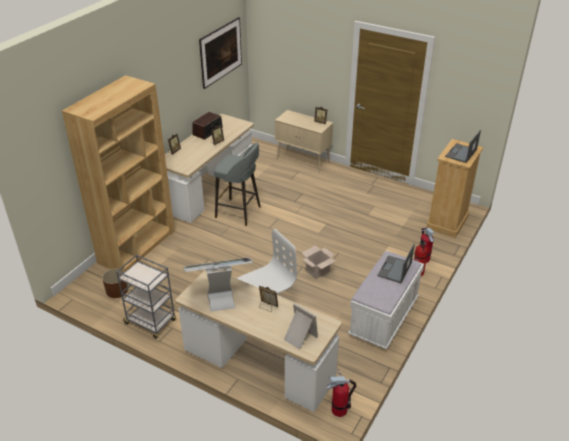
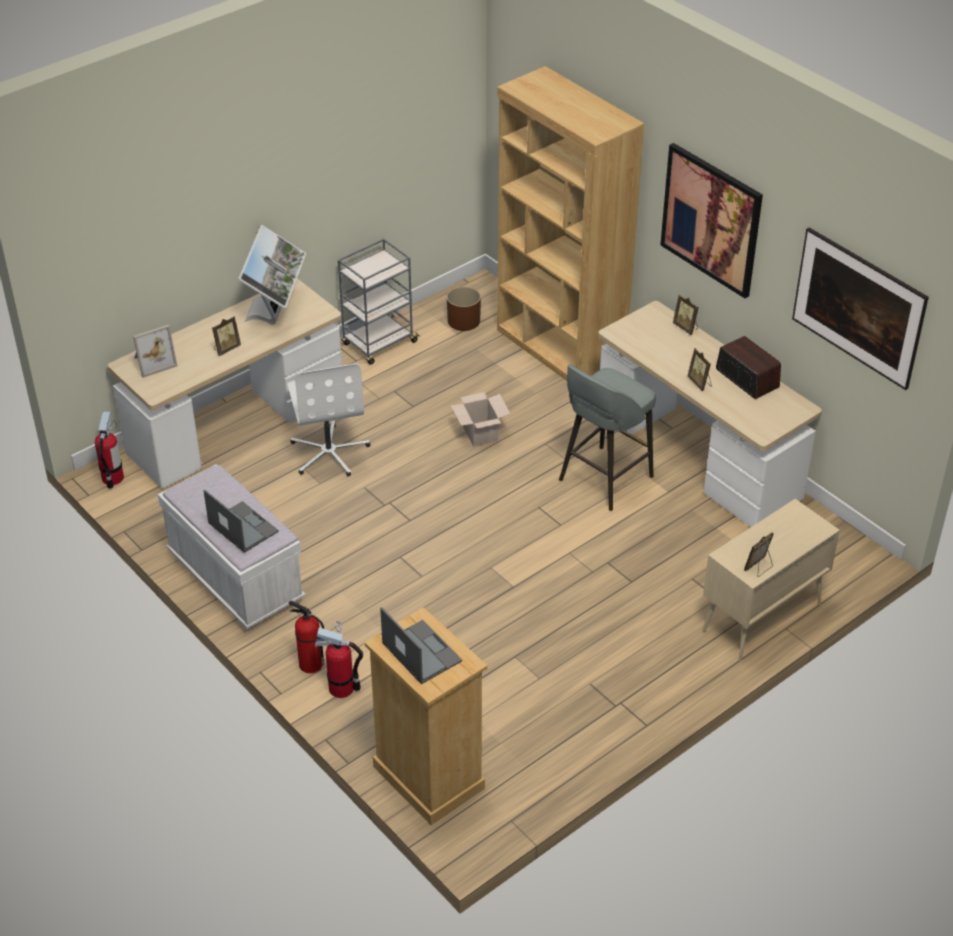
camera: 110 degrees right, 5 degrees up
(163, 87) = (711, 219): none -> picture
(317, 271) = (387, 535): cardboard box -> cardboard box (479, 433)

